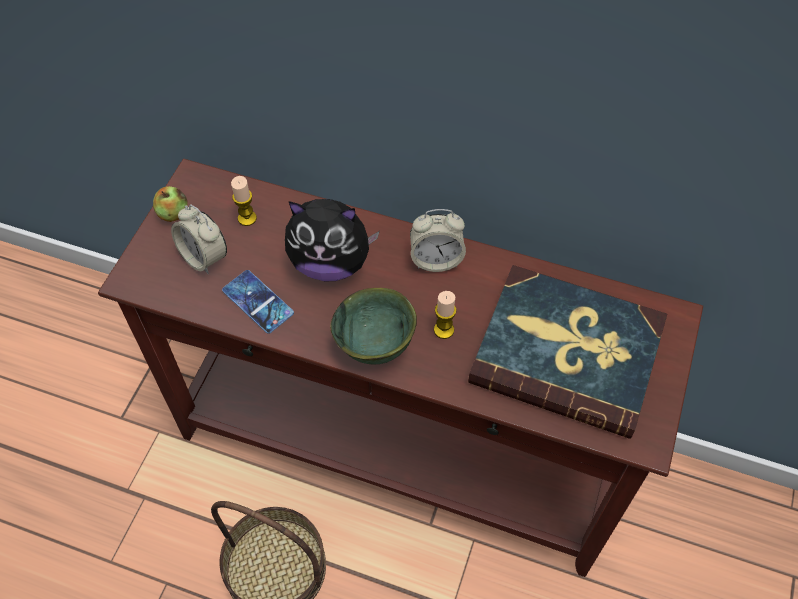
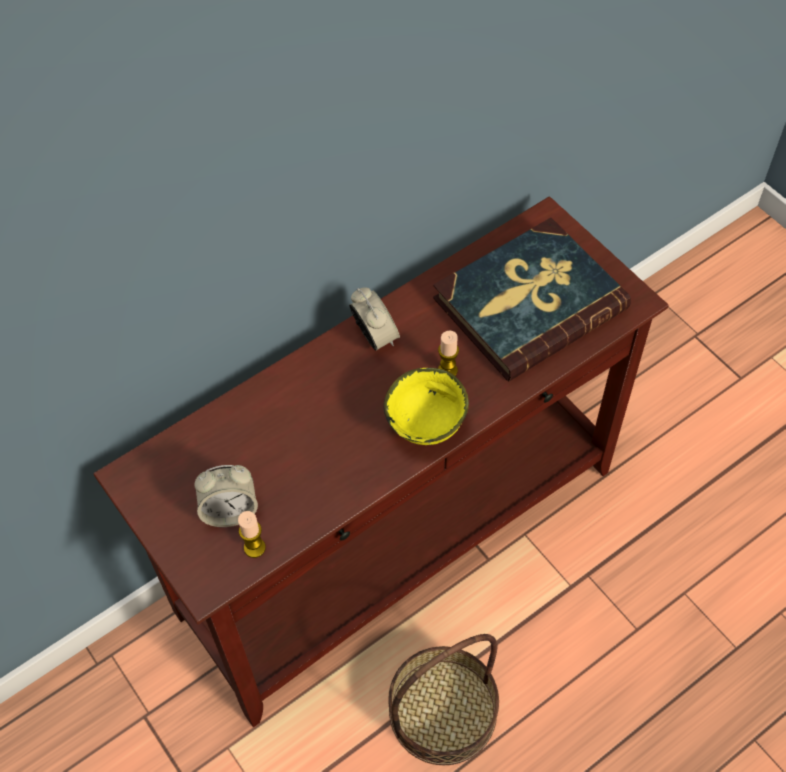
camera: 55 degrees left, 0 degrees up
(173, 213) = (156, 513): apple -> none
(247, 218) = (214, 454): candle -> candle (254, 548)
(258, 302) = (314, 491): phone -> none
(330, 263) = (317, 415): plush toy -> none
(375, 347) = (428, 427): green bowl -> yellow bowl
(436, 259) = (375, 337): alarm clock -> alarm clock turned 60 degrees counterclockwise

